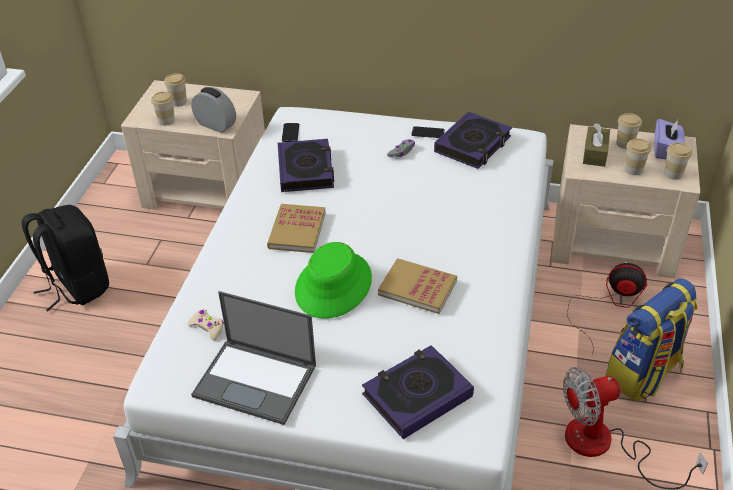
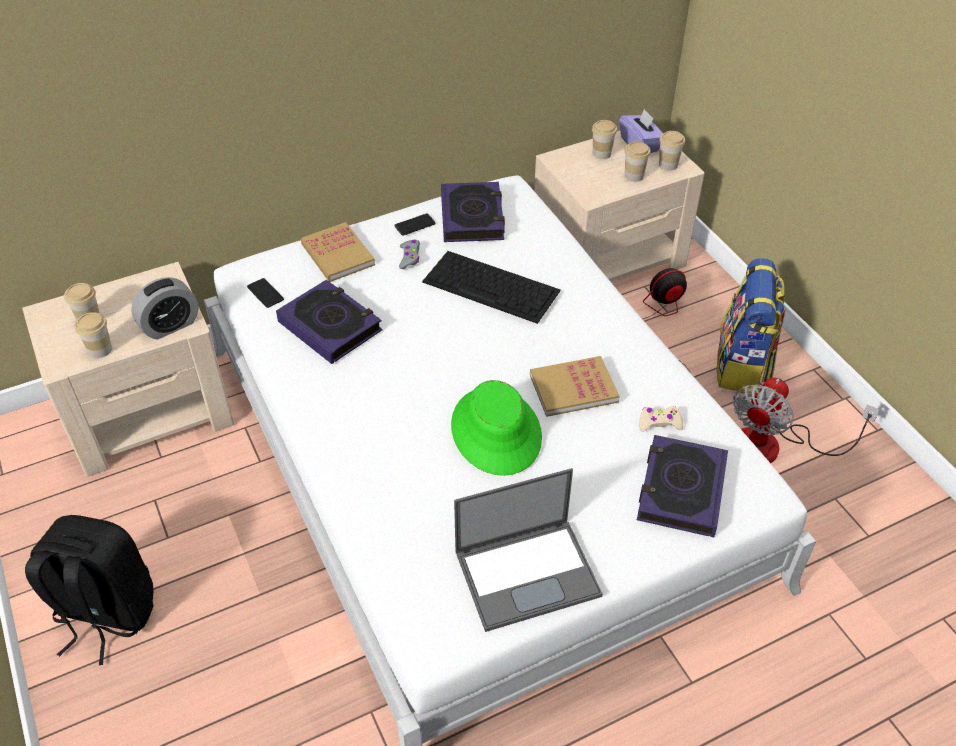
camera: 40 degrees left, 5 degrees up
(207, 327) = (418, 552): beige game controller -> beige game controller (659, 423)
(215, 125) = (170, 325): alarm clock -> alarm clock turned 150 degrees clockwise
(297, 230) = (396, 396): book -> book (337, 254)
(436, 195) = (492, 286): none -> keyboard
(595, 153) = (587, 175): brown tissue box -> none

